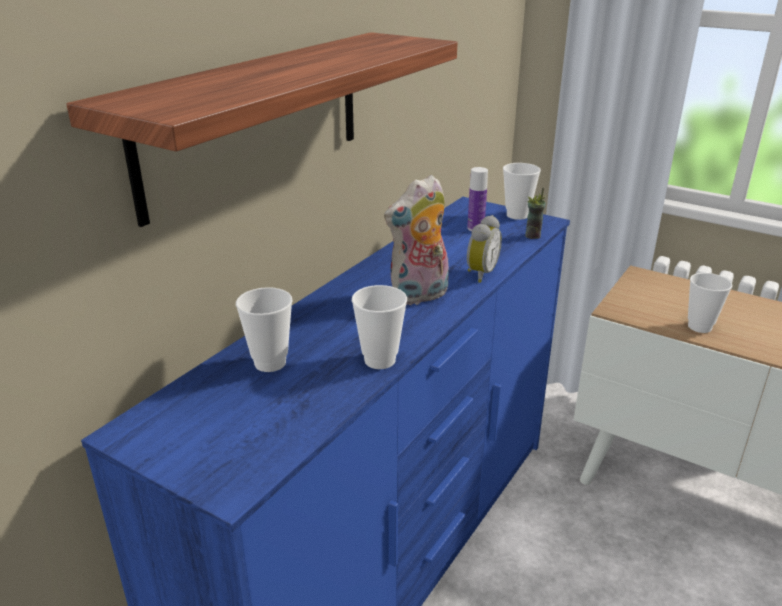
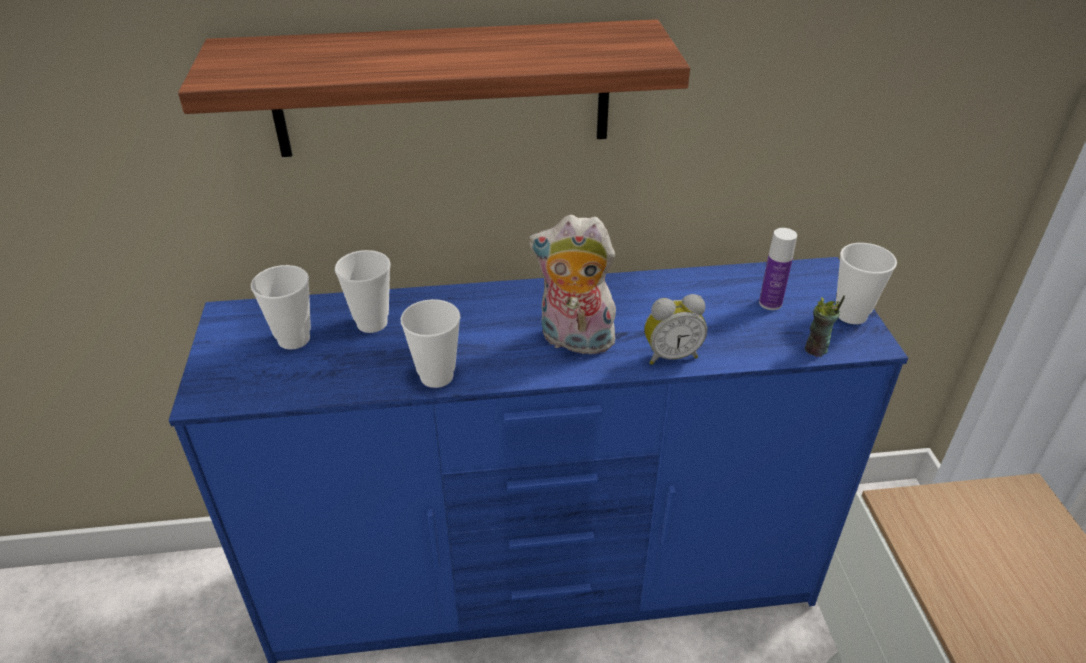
camera: 50 degrees right, 10 degrees up
(699, 327) = (977, 609): cup -> cup (294, 339)

